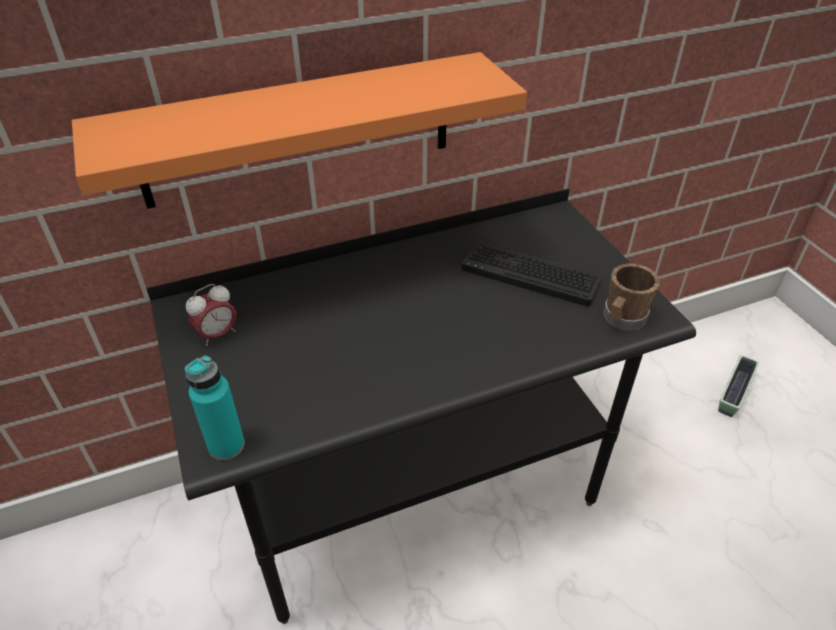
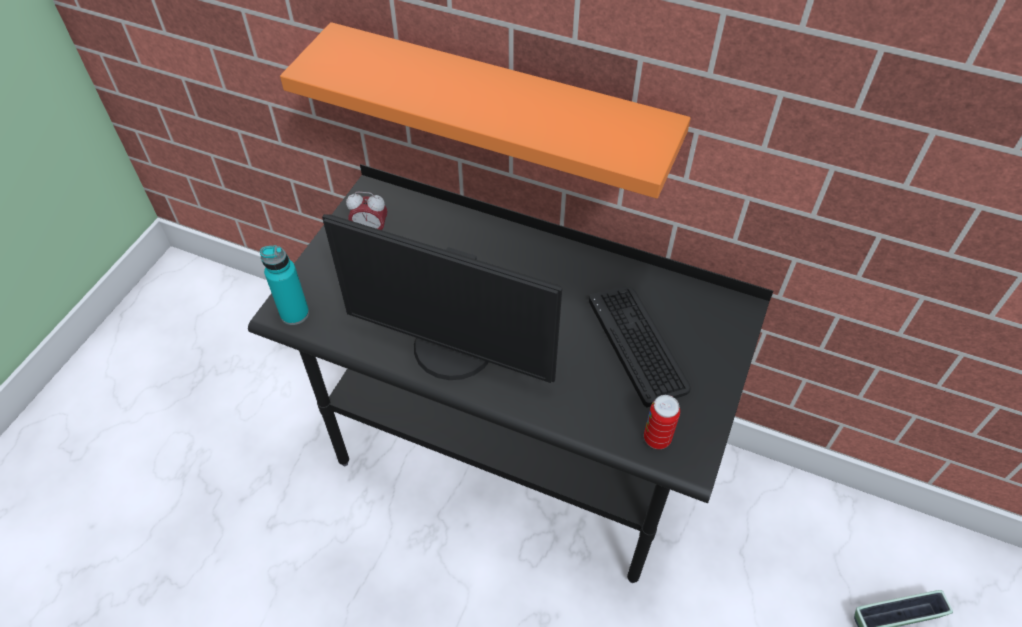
camera: 45 degrees right, 10 degrees up
(409, 369) = (452, 350): none -> monitor
(622, 319) = (657, 438): brown mug -> can

